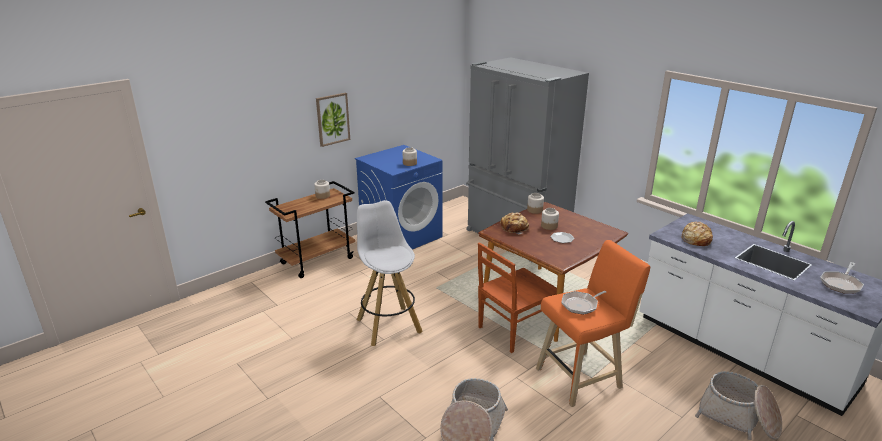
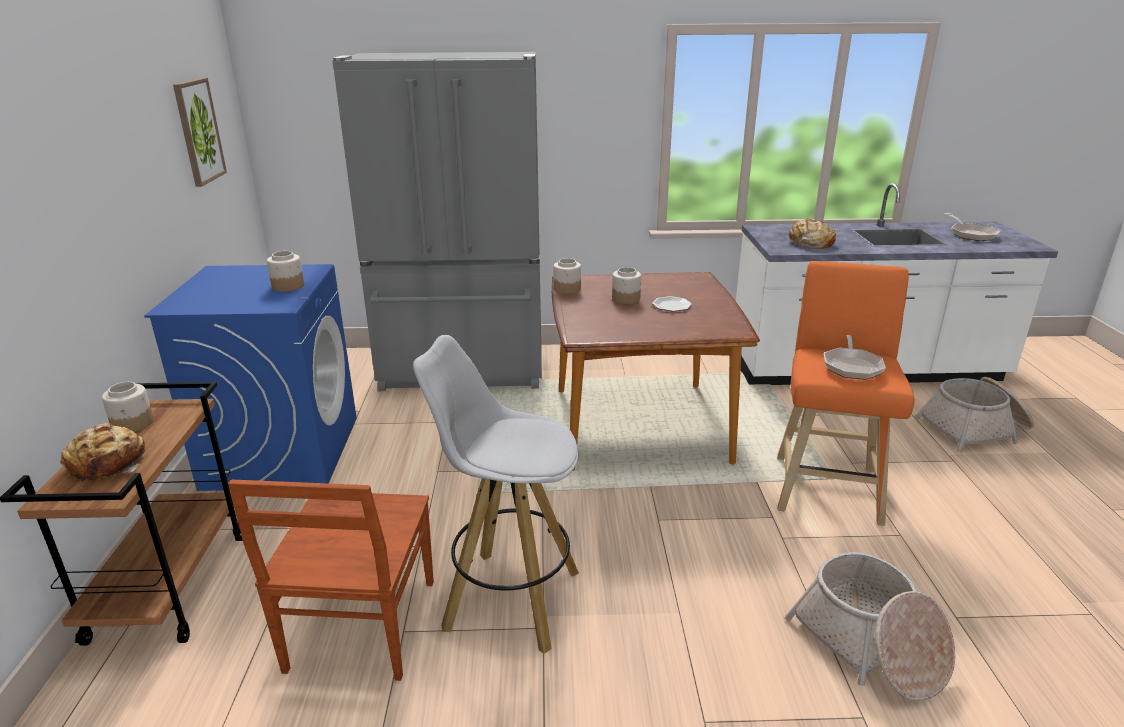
camera: 50 degrees left, 0 degrees up
(332, 119) = (77, 225): picture -> picture (198, 131)
(514, 228) = (595, 319): bread -> bread (109, 462)
(514, 330) = (672, 481): brown chair -> brown chair (360, 628)

